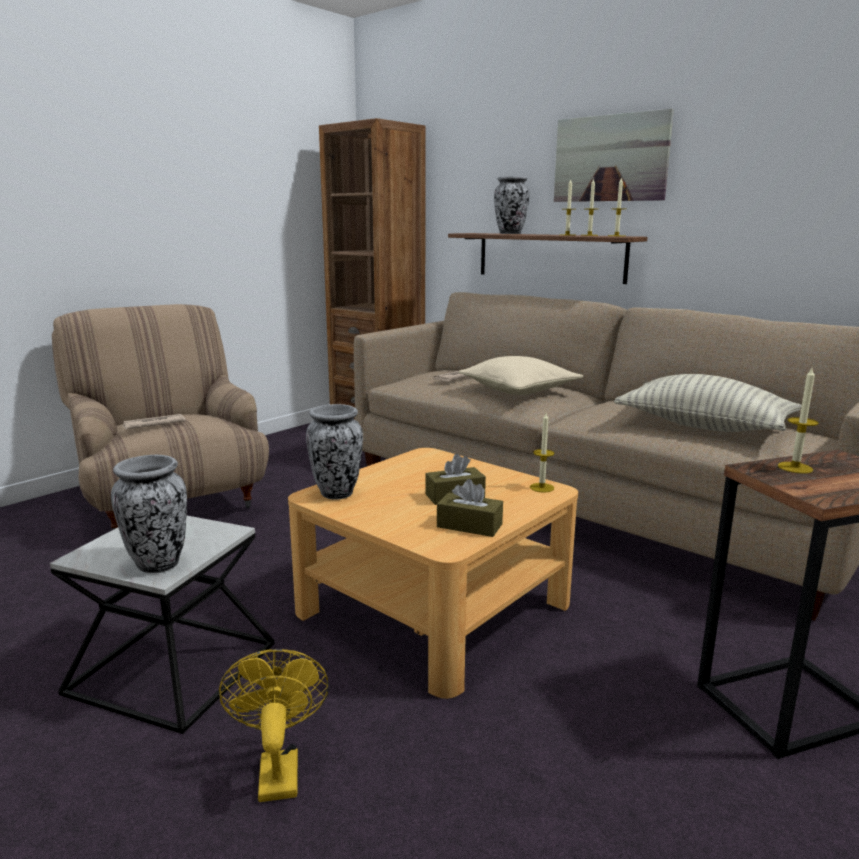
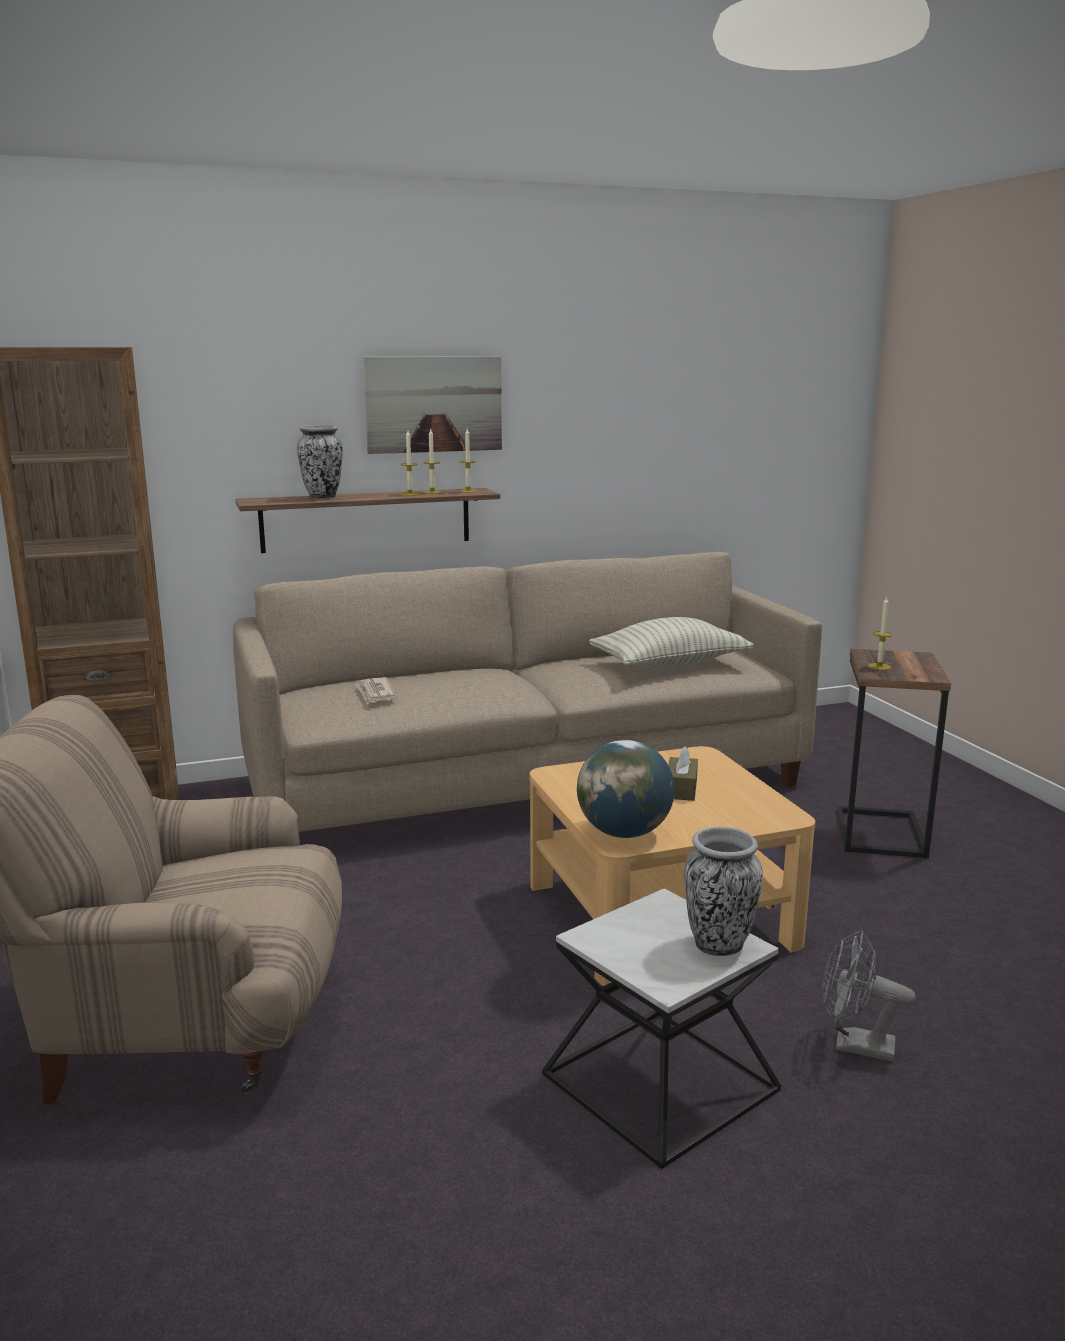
camera: 60 degrees left, 0 degrees up
(153, 424) = (252, 889): newspaper -> none
(278, 768) = (854, 1046): yellow fan -> grey fan
(337, 493) = (624, 832): vase -> globe
(469, 526) = (751, 799): brown tissue box -> none
(519, 390) = (476, 683): beige pillow -> none
(541, 487) = (692, 755): candle -> none

